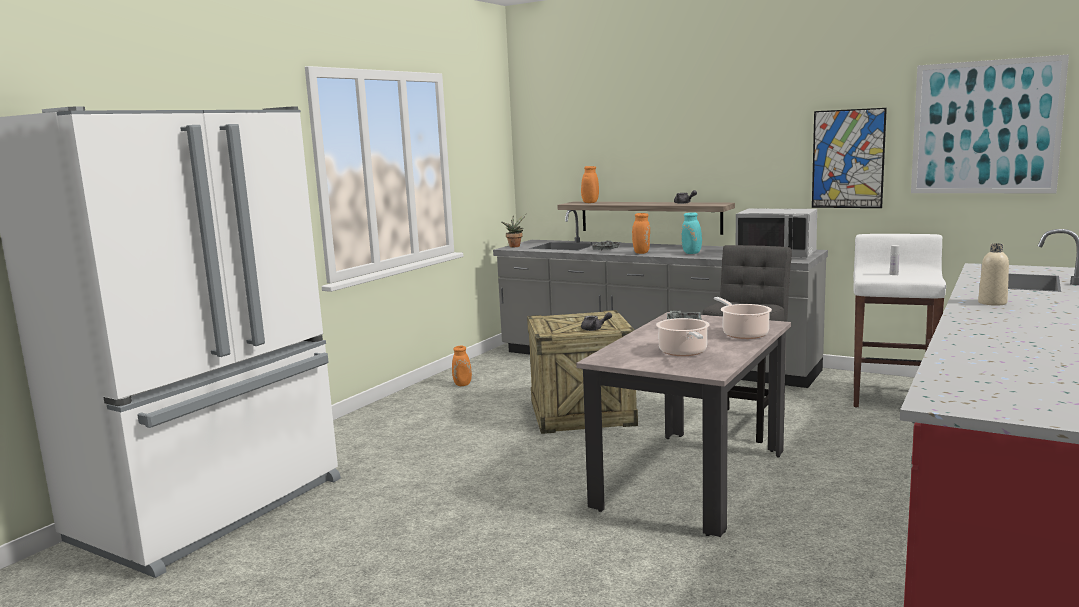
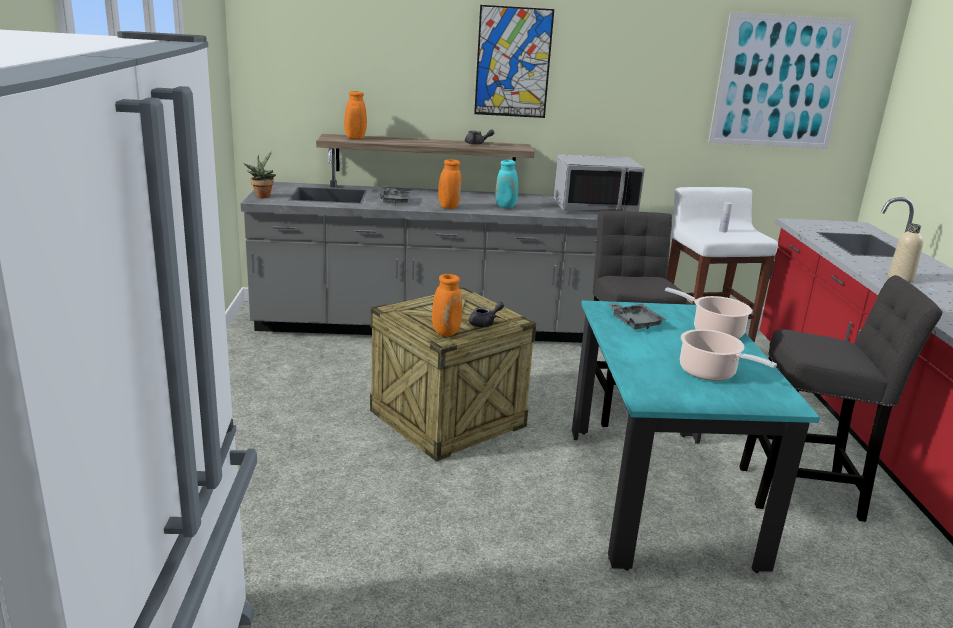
camera: 35 degrees left, 10 degrees up
(463, 384) = (251, 395): orange vase -> orange vase (446, 332)
(692, 479) = (658, 493): beige dining table -> turquoise dining table
(840, 504) = (807, 493): none -> grey stool
(848, 159) = (653, 103): picture -> picture (513, 62)

